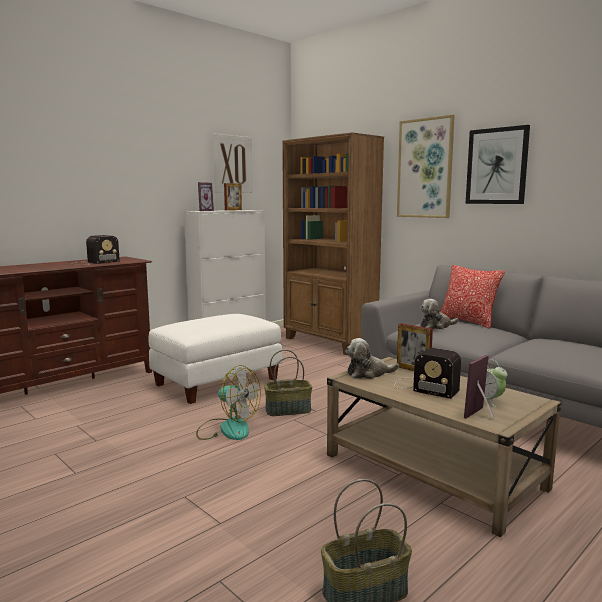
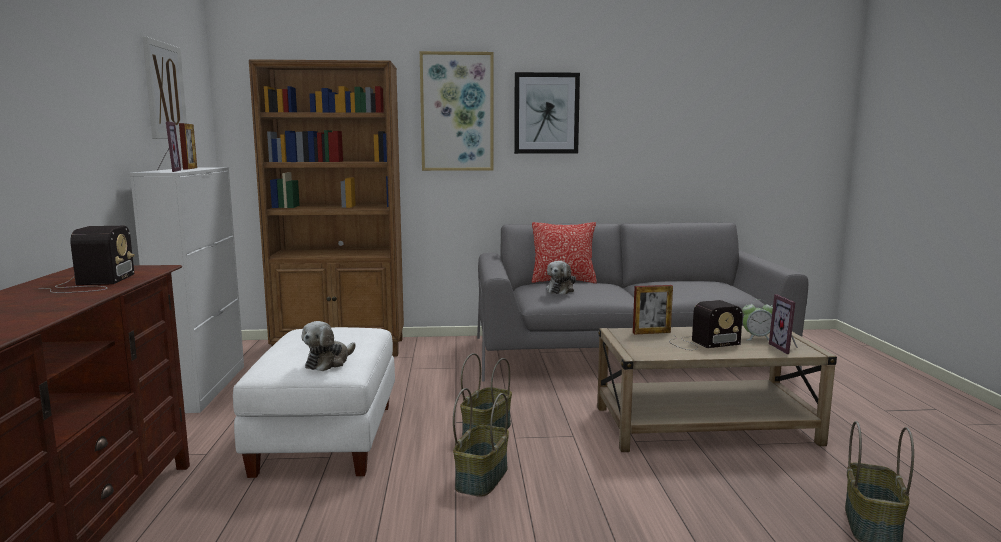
camera: 50 degrees left, 0 degrees up
(227, 429) = (481, 478): fan -> basket
(368, 373) = (638, 346): plush toy -> plush toy (329, 362)

